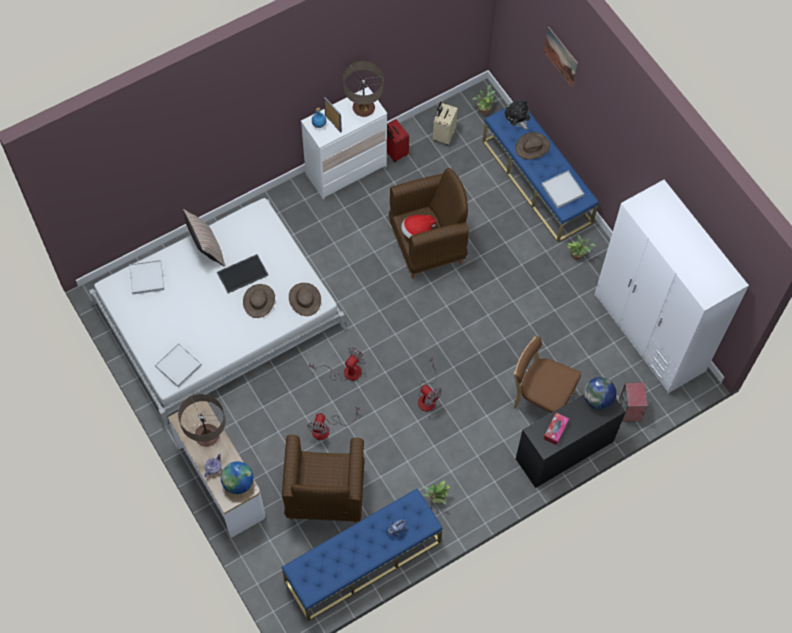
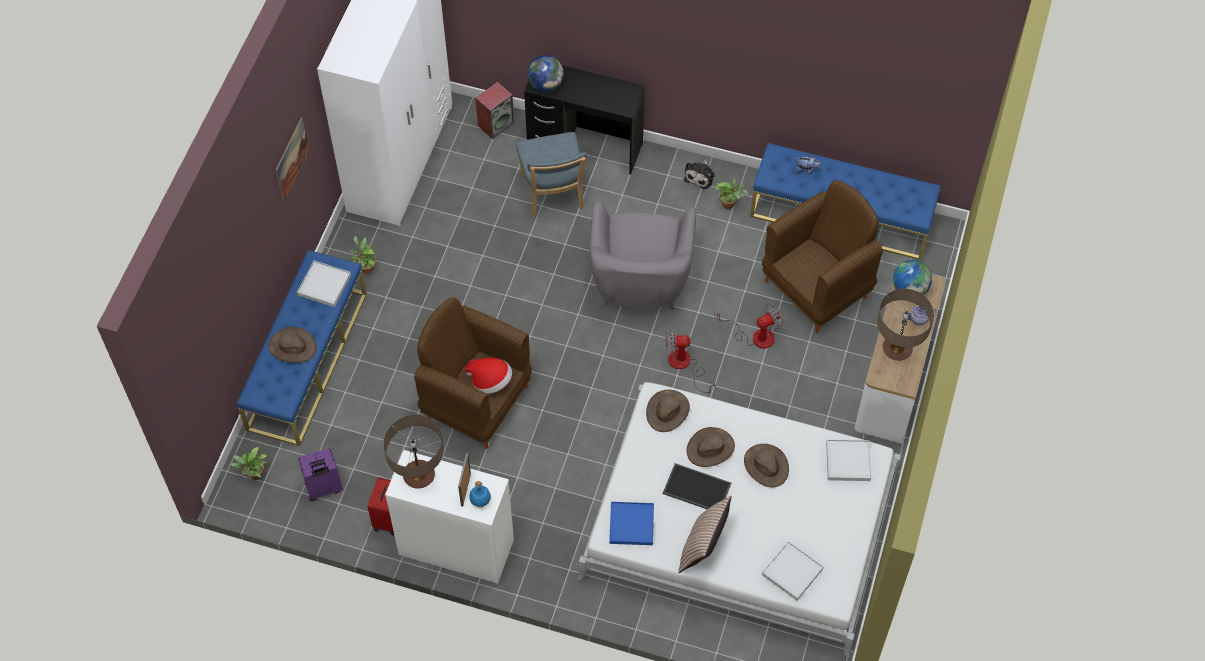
camera: 130 degrees left, 5 degrees down
(219, 320) = (766, 466): none -> brown hat
(255, 226) = (631, 524): none -> blue tray
(427, 396) = (640, 281): fan -> grey armchair
(443, 135) = (324, 488): beige suitcase -> purple suitcase
(517, 117) = (264, 387): plush toy -> plush toy (700, 176)
(540, 399) = (553, 194): brown chair -> blue chair
(555, 430) = (607, 94): tissue box -> none
(561, 57) = (226, 262): picture -> picture (292, 159)

